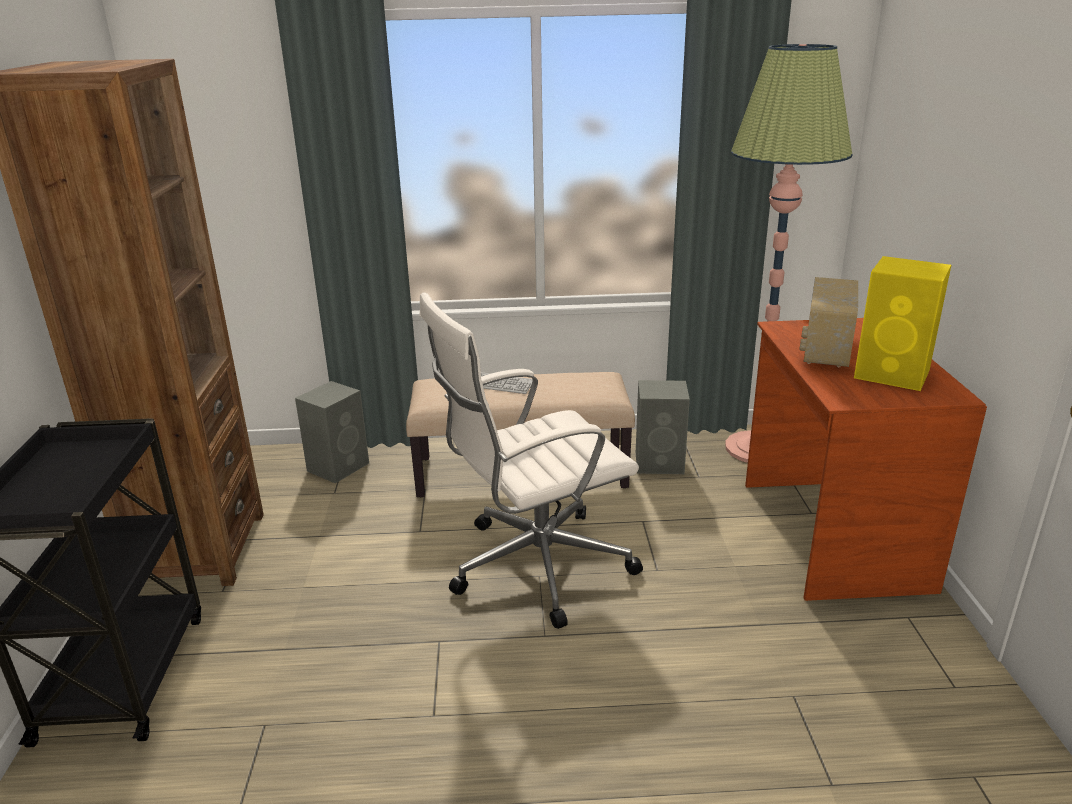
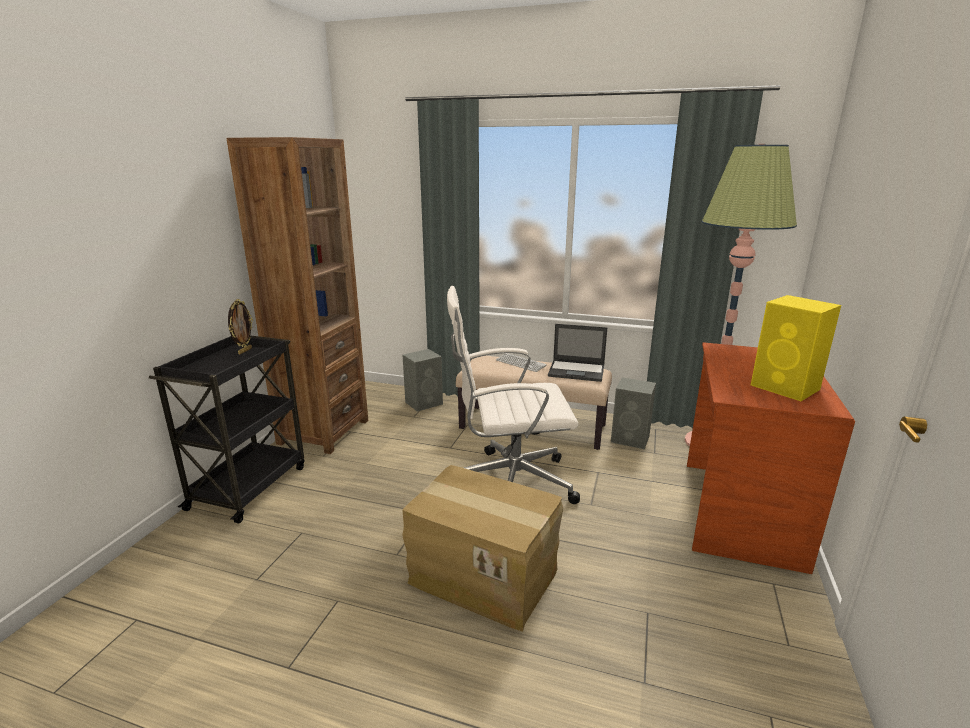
camera: 20 degrees right, 5 degrees down
(79, 453) = (244, 351): none -> picture frame
(572, 708) = (484, 575): none -> cardboard box
(581, 382) = (577, 371): none -> laptop
(825, 352) = (740, 367): radio -> none

